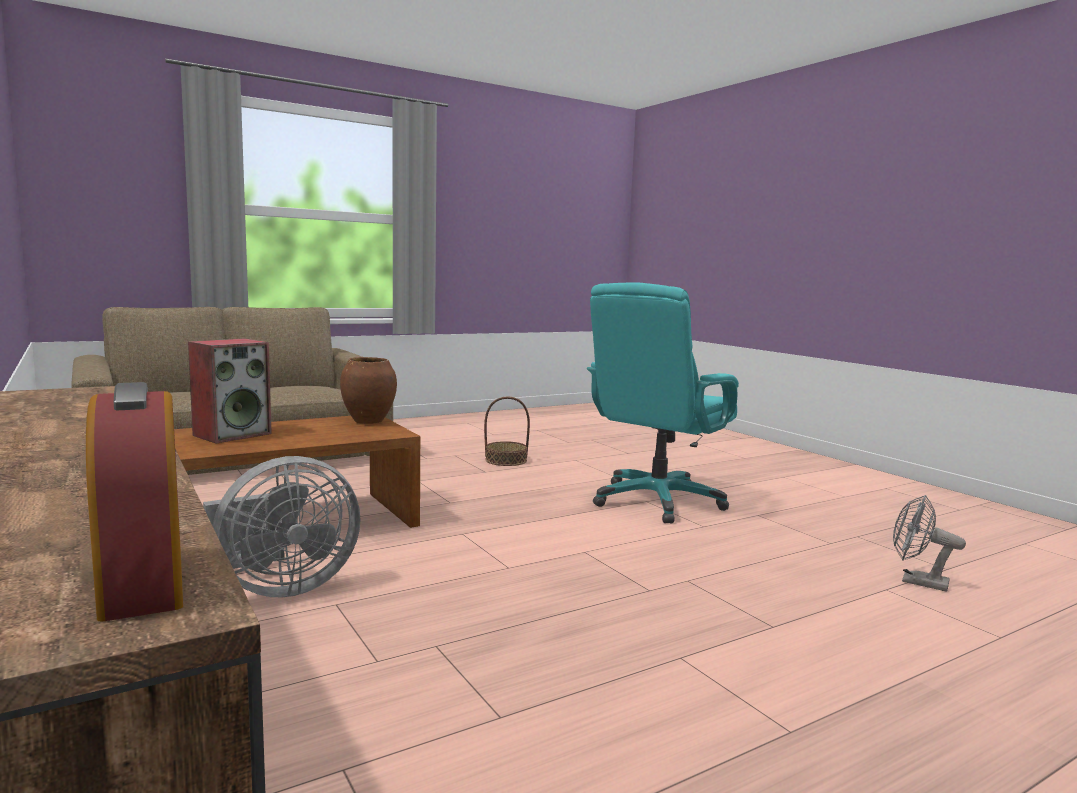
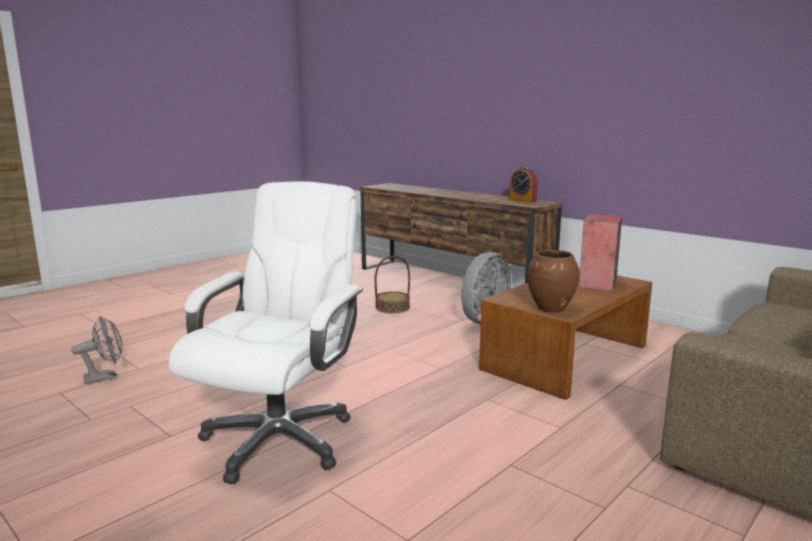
camera: 165 degrees right, 5 degrees up
(143, 581) = (382, 187): alarm clock -> alarm clock (523, 201)
(506, 460) = (514, 508): basket -> basket (392, 308)
(657, 501) = (278, 439): turquoise office chair -> white office chair
(916, 581) = (105, 377): grey fan -> grey fan turned 45 degrees counterclockwise

